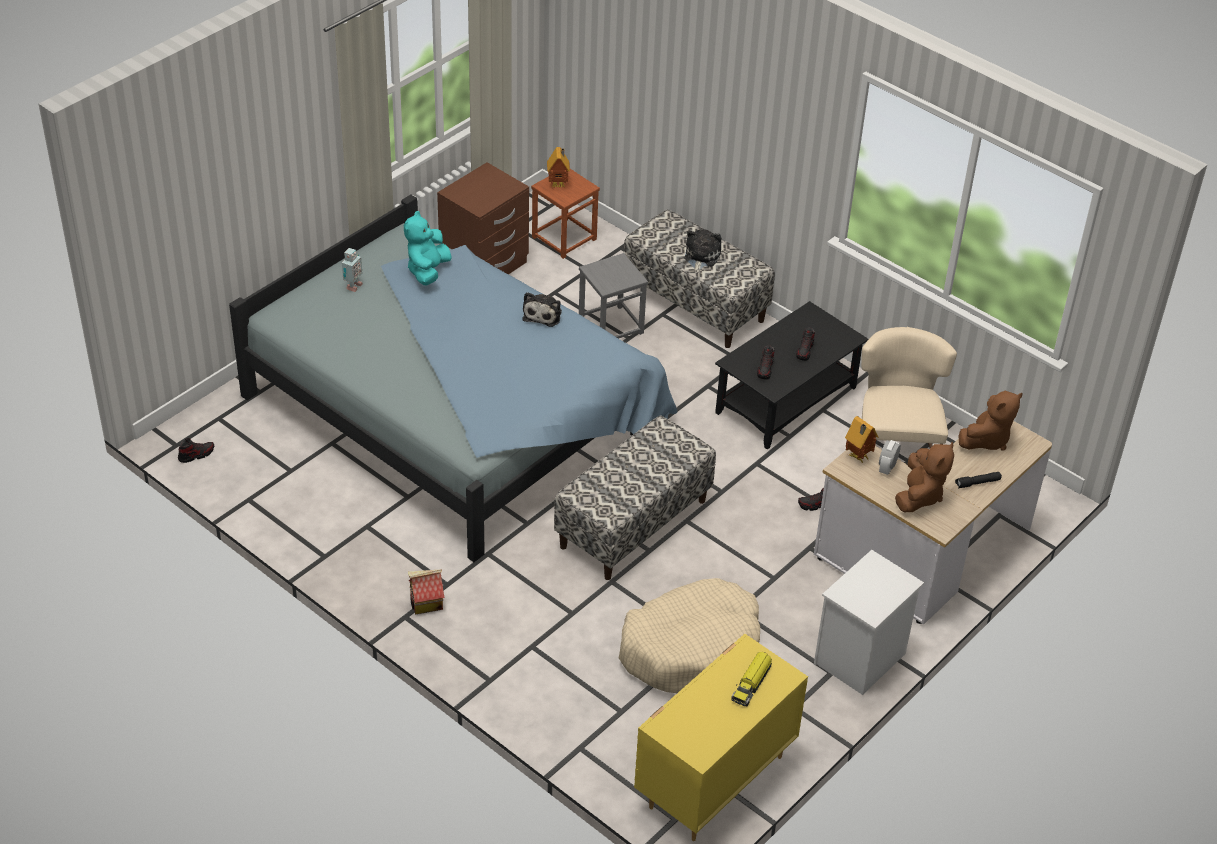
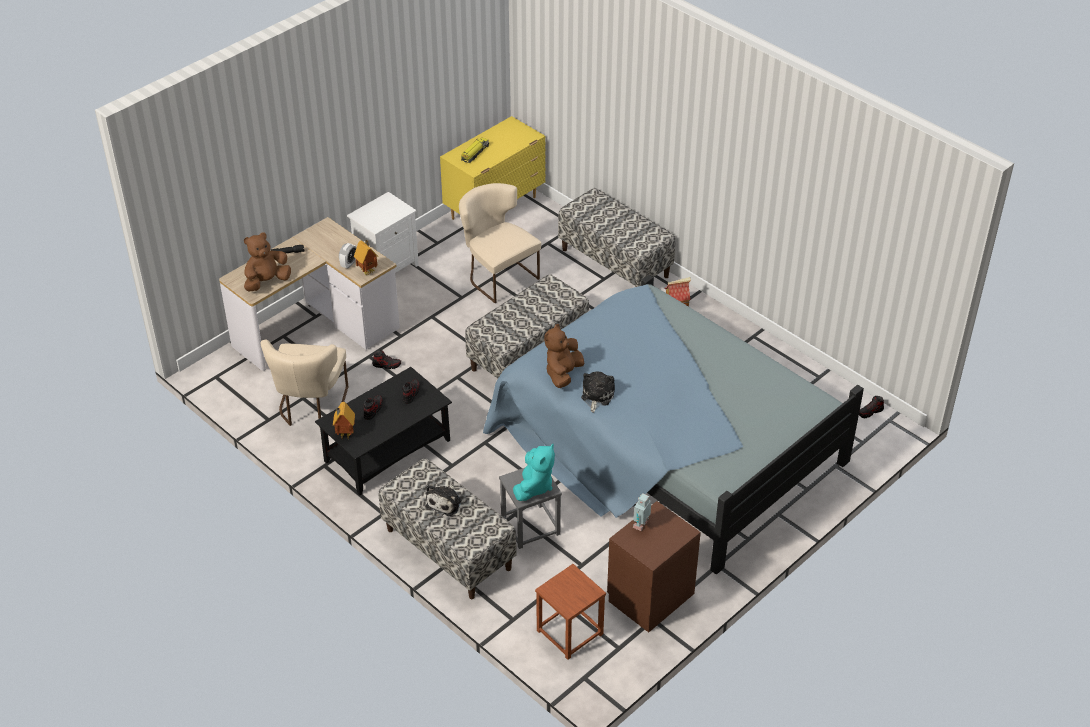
camera: 175 degrees left, 0 degrees up
(353, 286) = (764, 429): toy robot -> toy robot (641, 525)
(427, 271) = (699, 439): turquoise plush toy -> turquoise plush toy (534, 486)
(514, 675) = (615, 263): none -> bench
(559, 184) = (577, 593): toy house -> toy house (344, 434)
(691, 648) = (498, 275): beige dog bed -> beige chair
(919, 496) = (333, 245): brown plush toy -> brown plush toy (563, 374)

